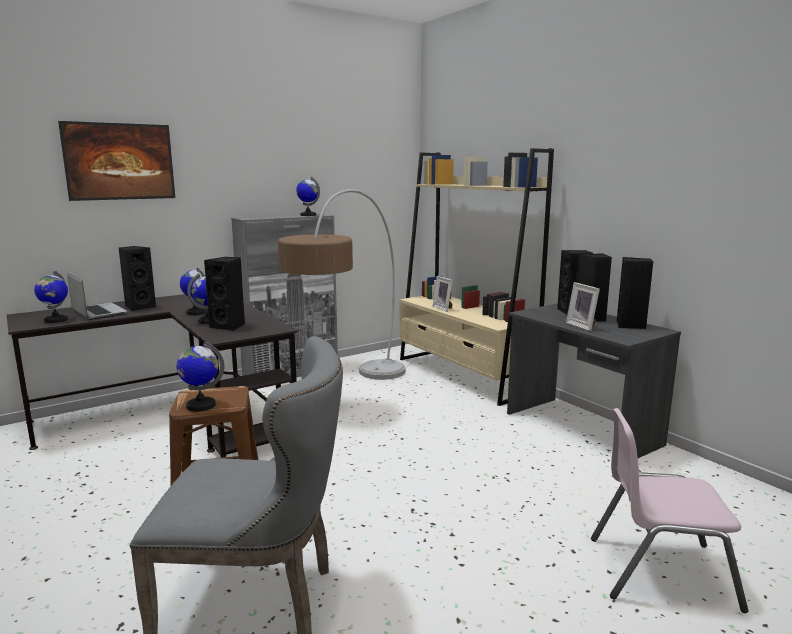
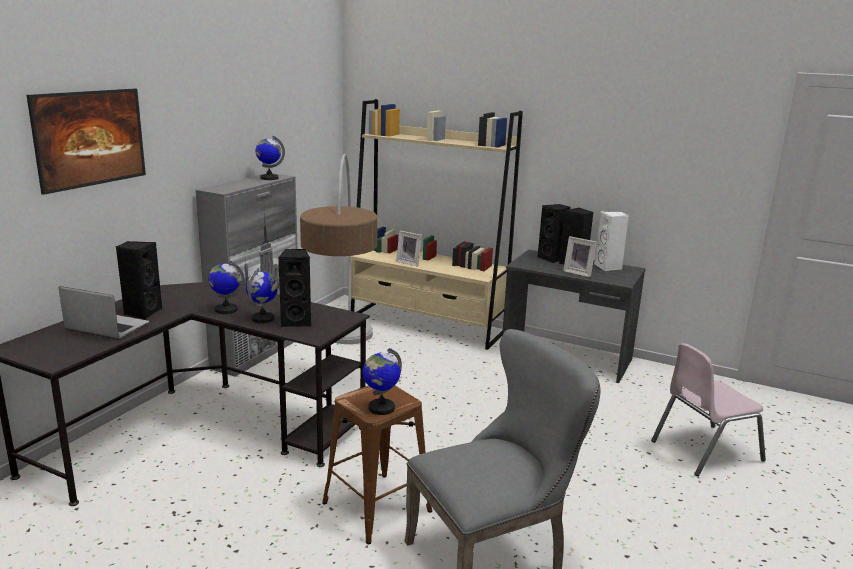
camera: 30 degrees left, 5 degrees up
(56, 320) = (76, 347): globe -> none
(630, 325) = (608, 267): black speaker -> white speaker

